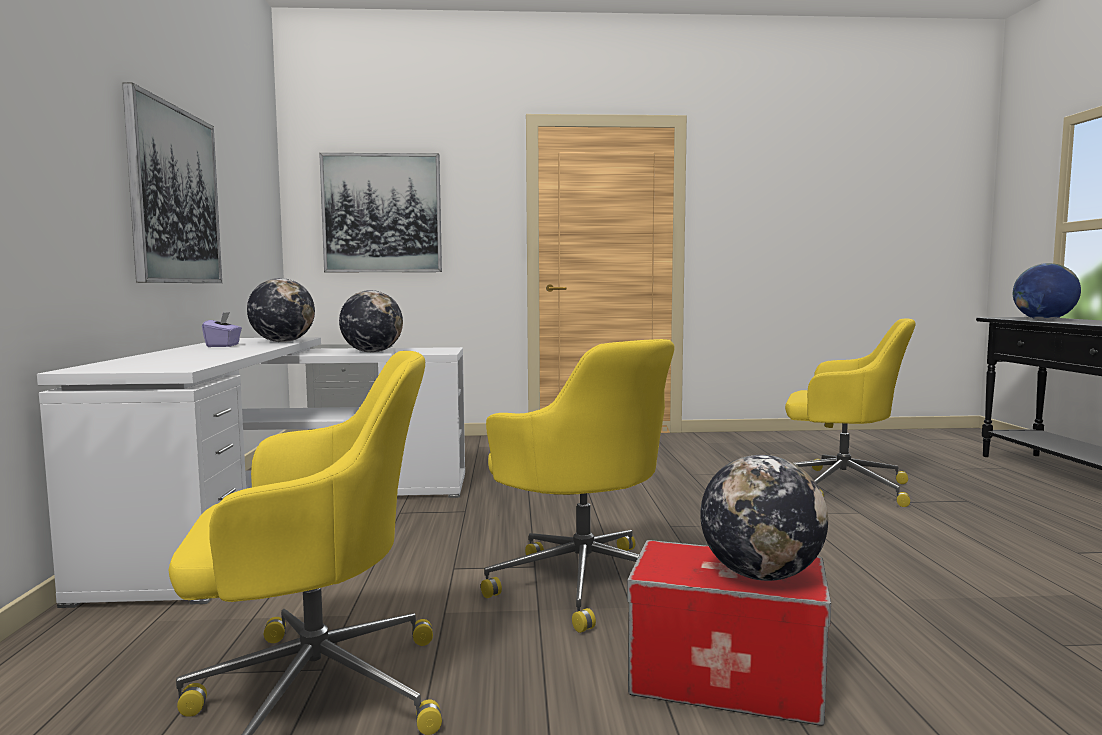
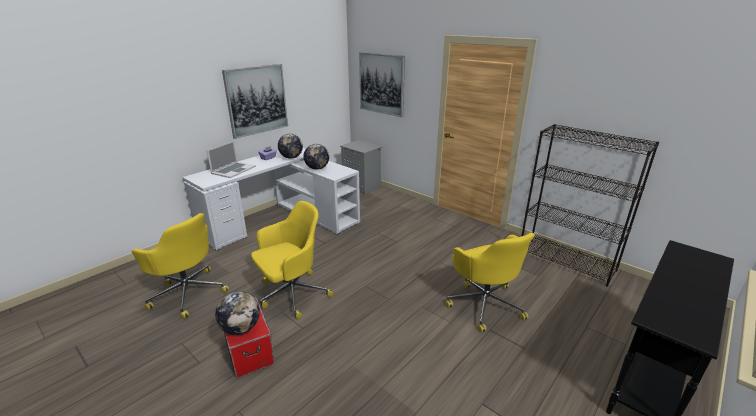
camera: 45 degrees right, 20 degrees up
(184, 356) = (233, 170): none -> laptop
(583, 581) = (292, 294): yellow office chair -> yellow office chair turned 135 degrees counterclockwise
(805, 437) = (566, 261): none -> black bookcase
(1043, 319) = (677, 267): globe -> none

